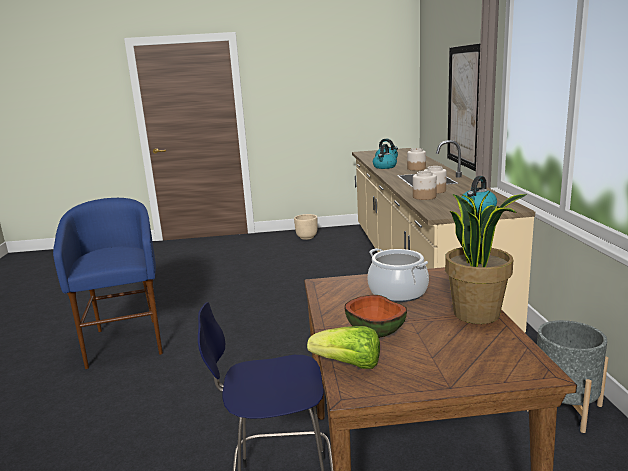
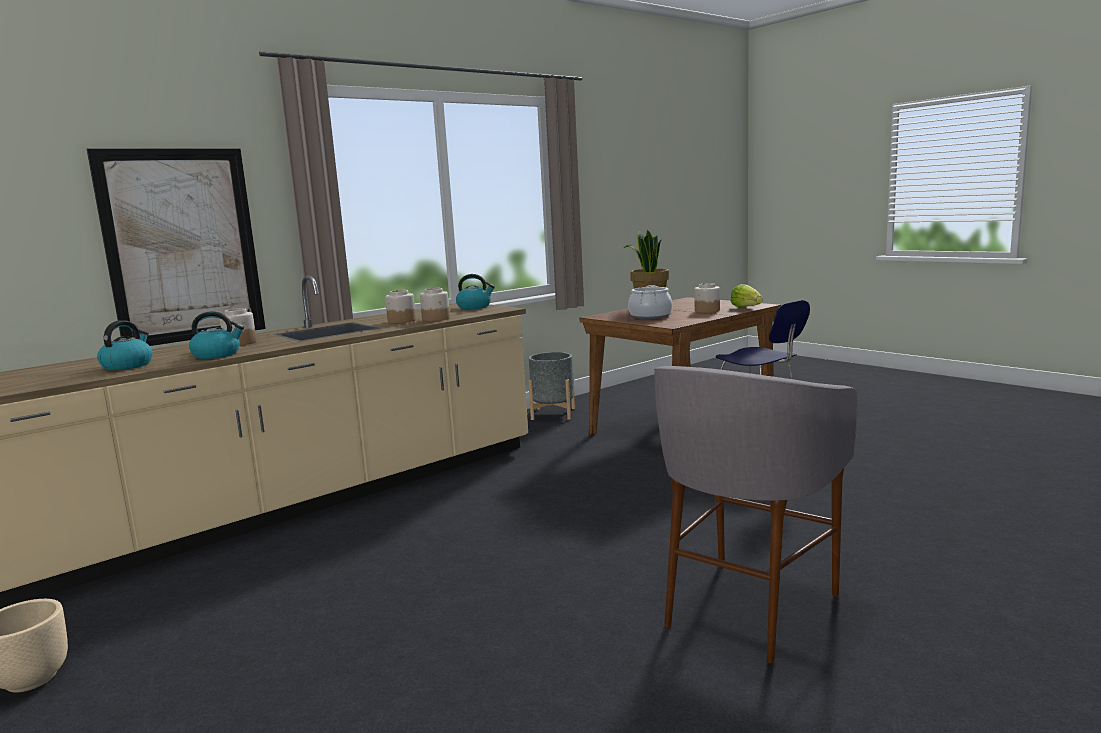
camera: 125 degrees left, 5 degrees down
(126, 342) = (747, 609): blue stool -> grey stool
(376, 331) = (707, 311): bowl -> jar

